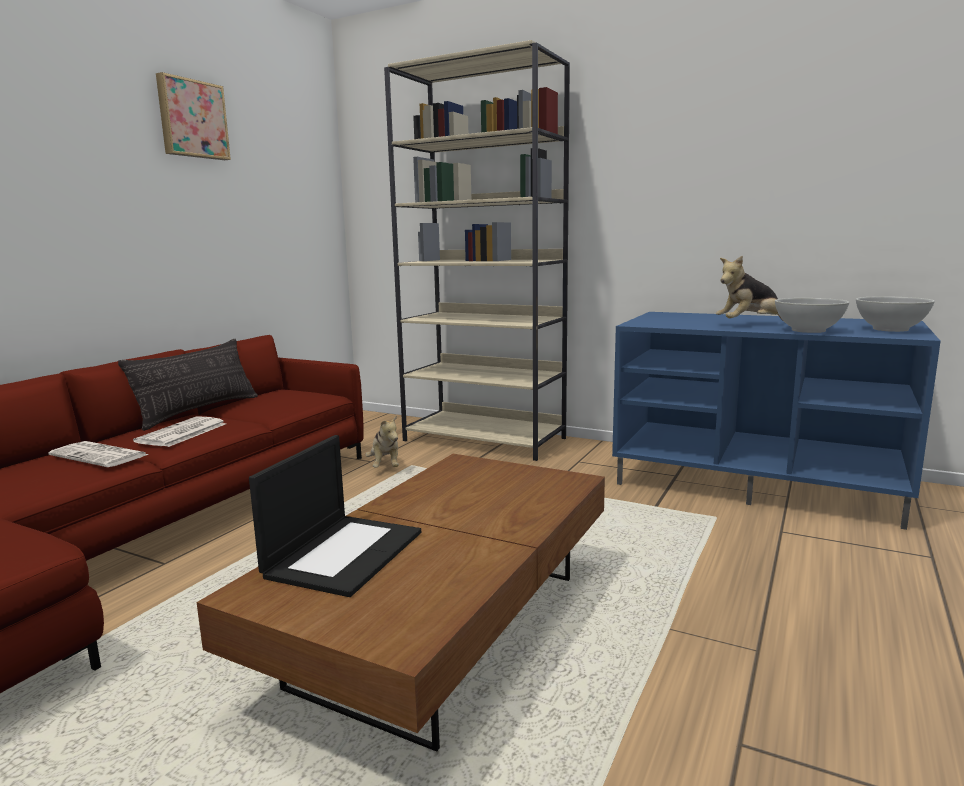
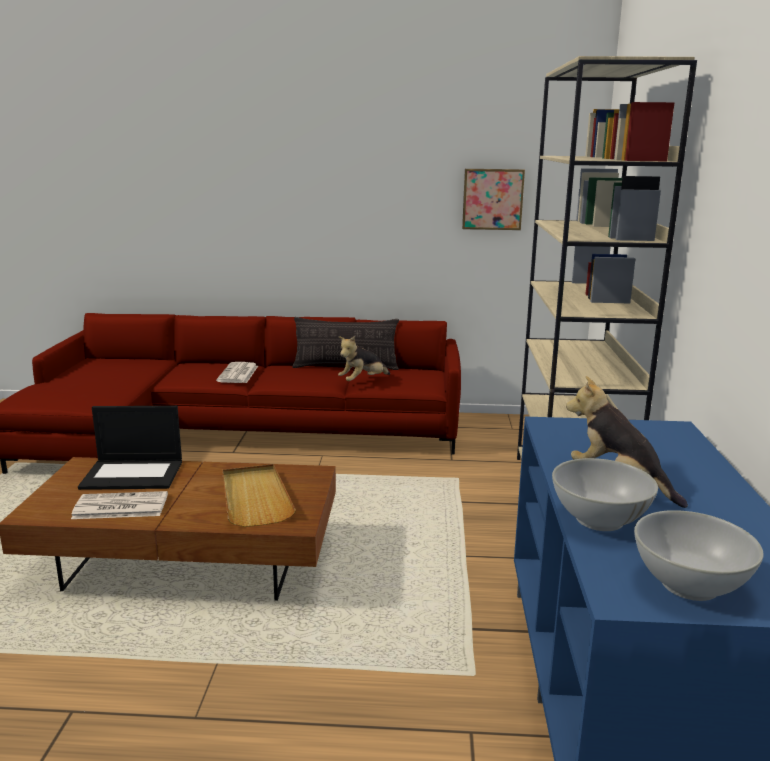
camera: 65 degrees right, 5 degrees up
(181, 433) = (291, 377): newspaper -> newspaper (119, 507)
(192, 119) = (415, 135): picture -> picture (492, 199)
(385, 466) = (446, 468): plush toy -> plush toy (363, 381)
(496, 491) = (255, 498): none -> beige tray

